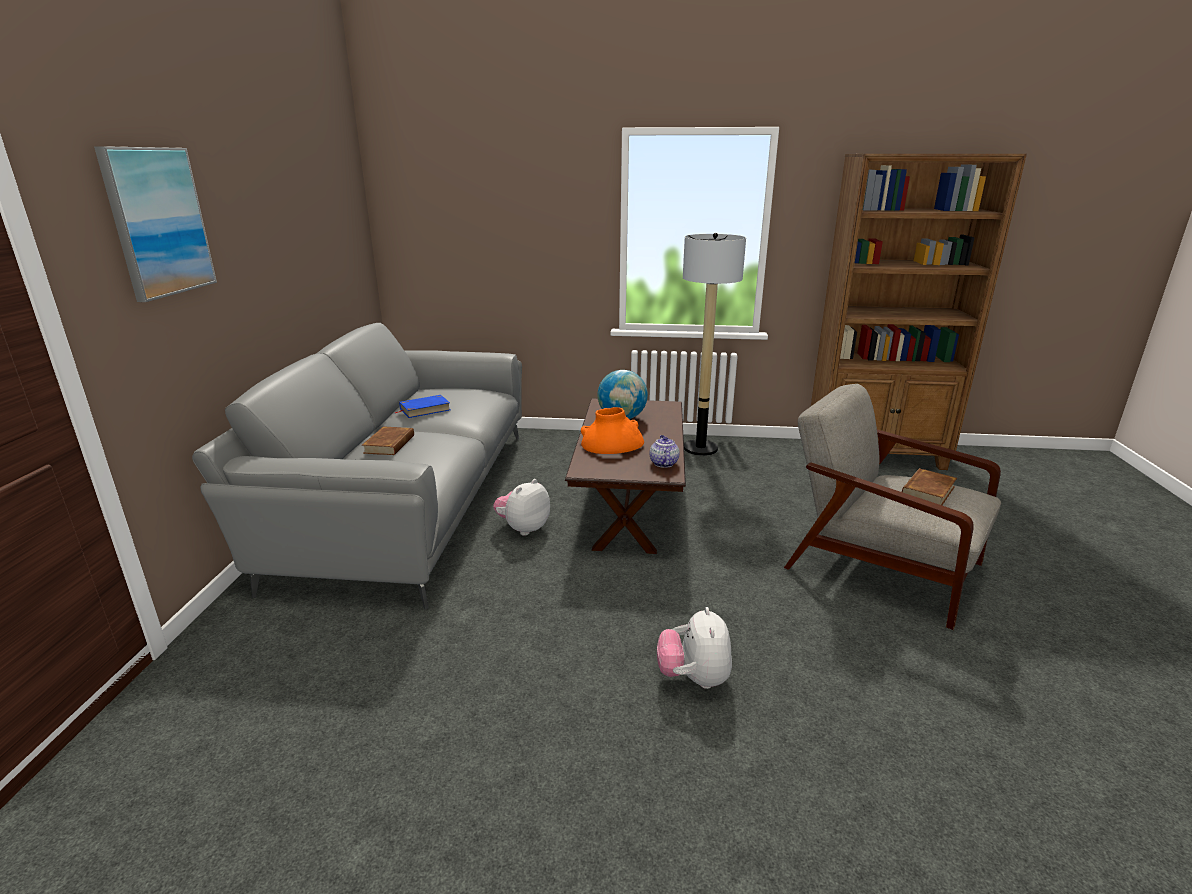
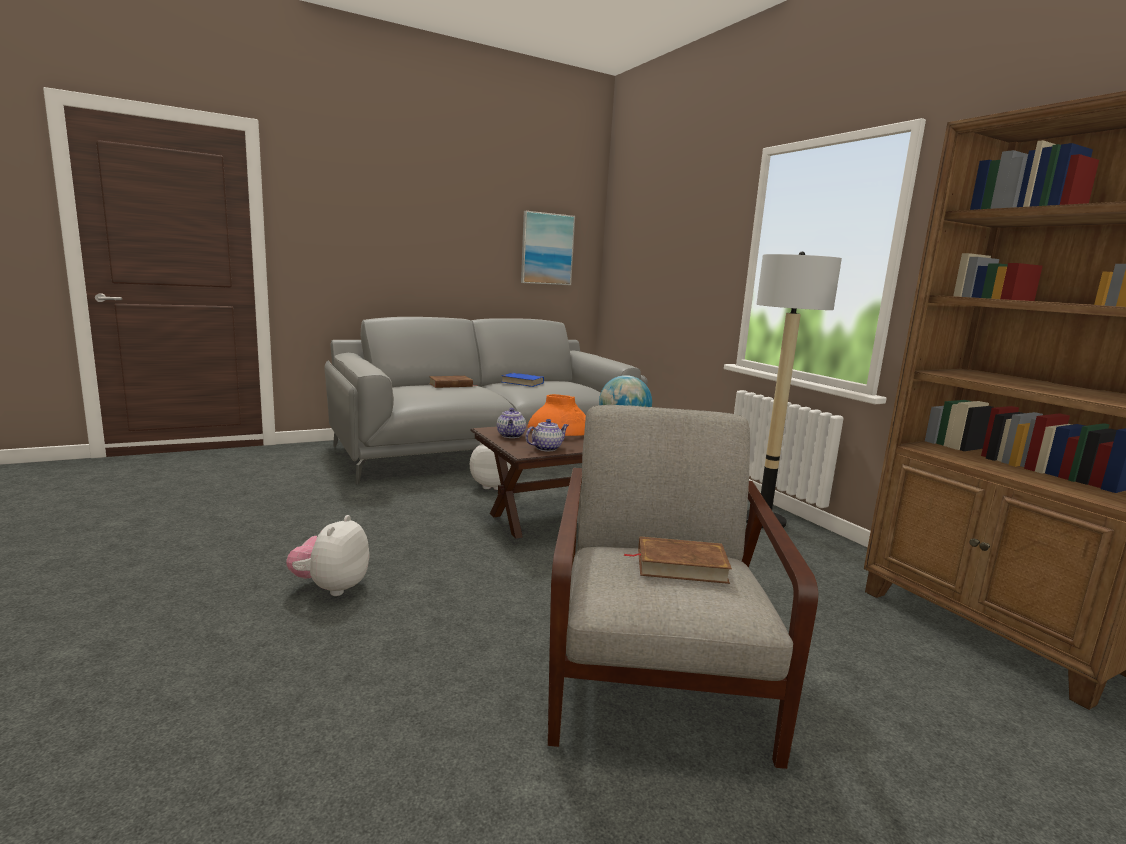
camera: 55 degrees right, 10 degrees down
(158, 222) = (354, 205): picture -> picture (547, 249)
(611, 467) = (511, 436): none -> teapot
(693, 678) = (331, 587): plush toy -> plush toy turned 45 degrees counterclockwise

